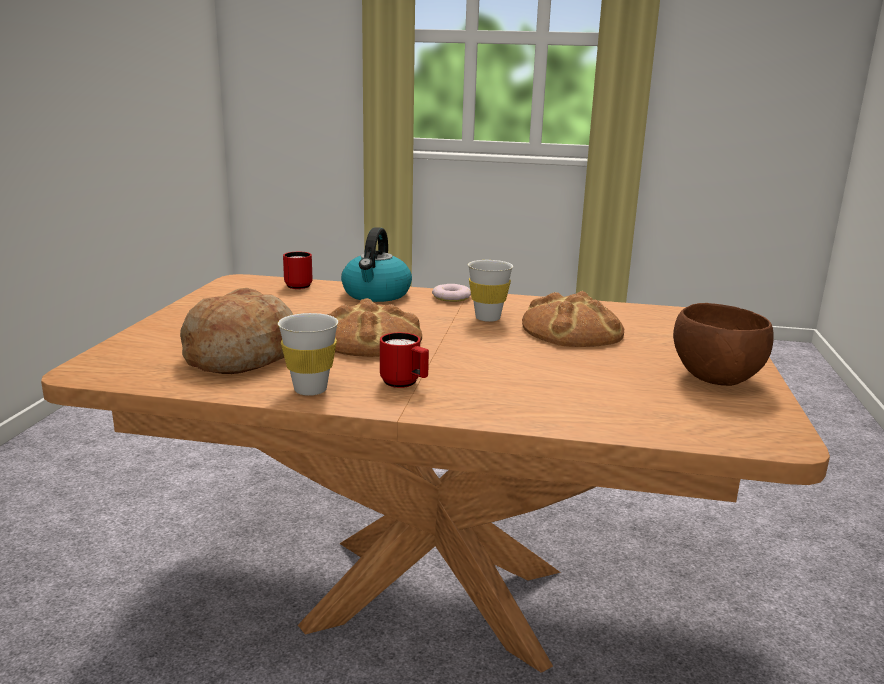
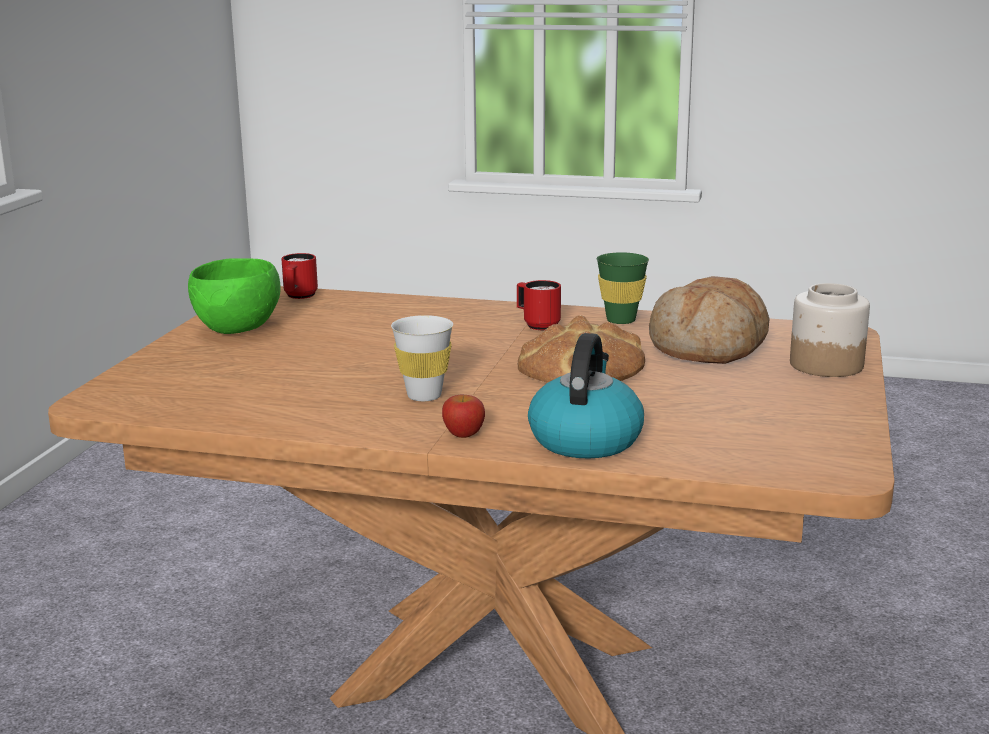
camera: 175 degrees left, 0 degrees up
(157, 338) = (825, 365): none -> jar
(300, 285) = (725, 461): red mug -> red mug (299, 297)
(310, 389) = (621, 320): white cup -> green cup
(451, 297) = (463, 434): donut -> apple
(573, 330) = (324, 379): bread -> none
(714, 379) = (239, 329): brown bowl -> green bowl

